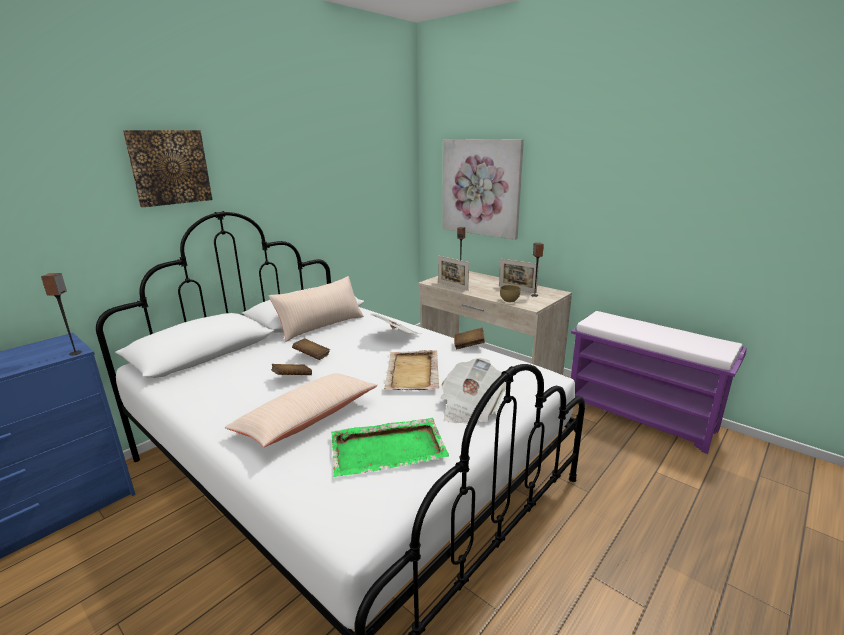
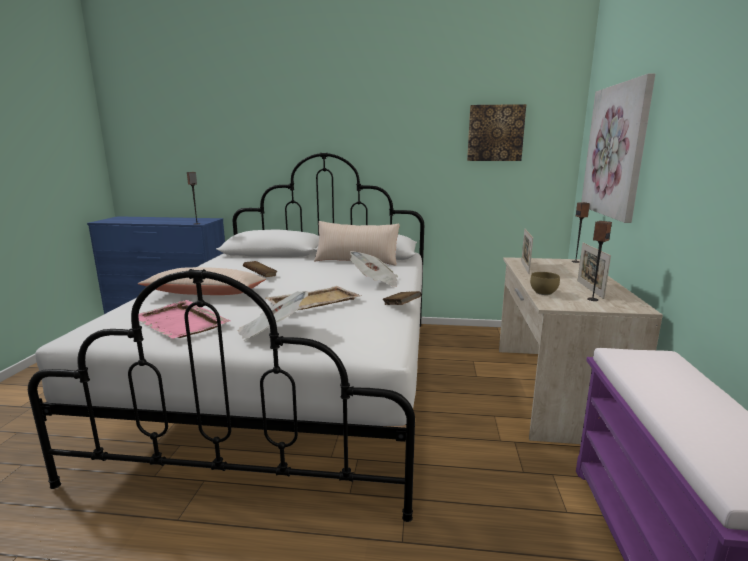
camera: 55 degrees right, 5 degrees down
(169, 167) = (296, 116): picture -> picture (495, 133)
(312, 357) = (300, 272): brown book -> none
(389, 449) = (181, 323): green tray -> pink tray

